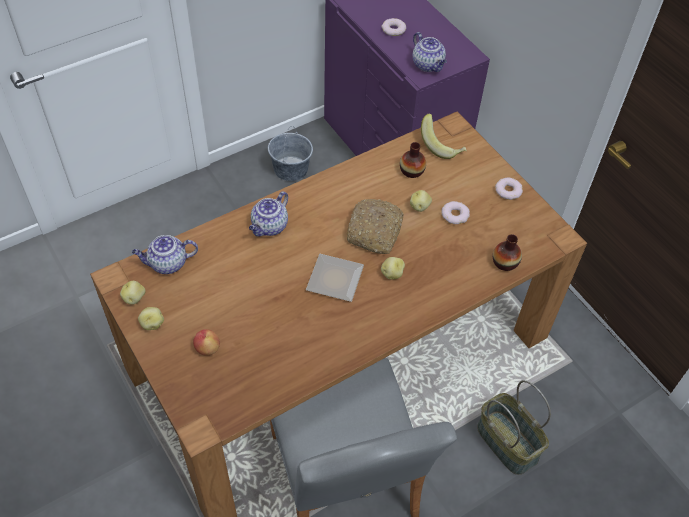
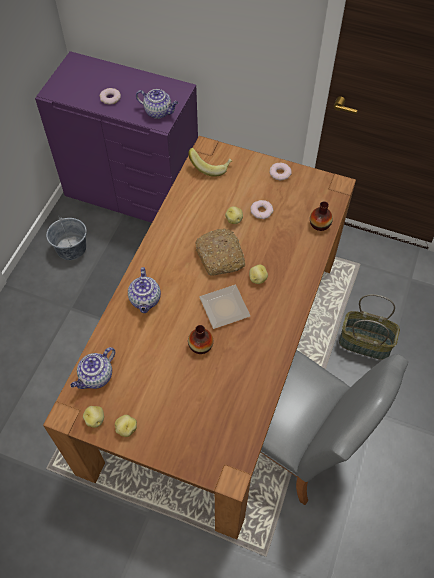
camera: 35 degrees left, 5 degrees up
(207, 348) = (182, 418): apple -> none
(411, 171) = (206, 197): vase -> vase (200, 345)

